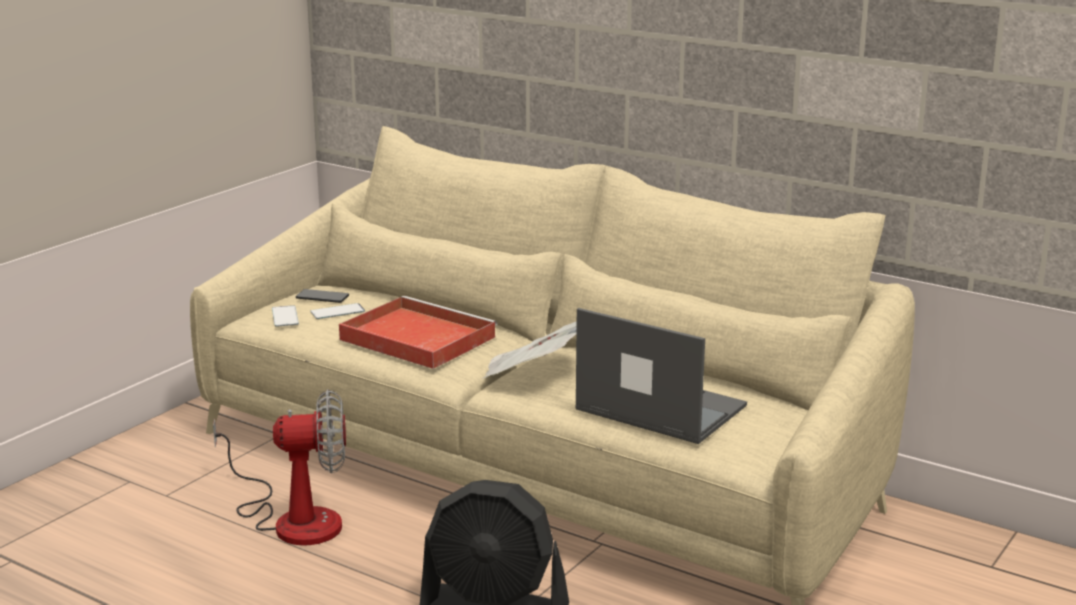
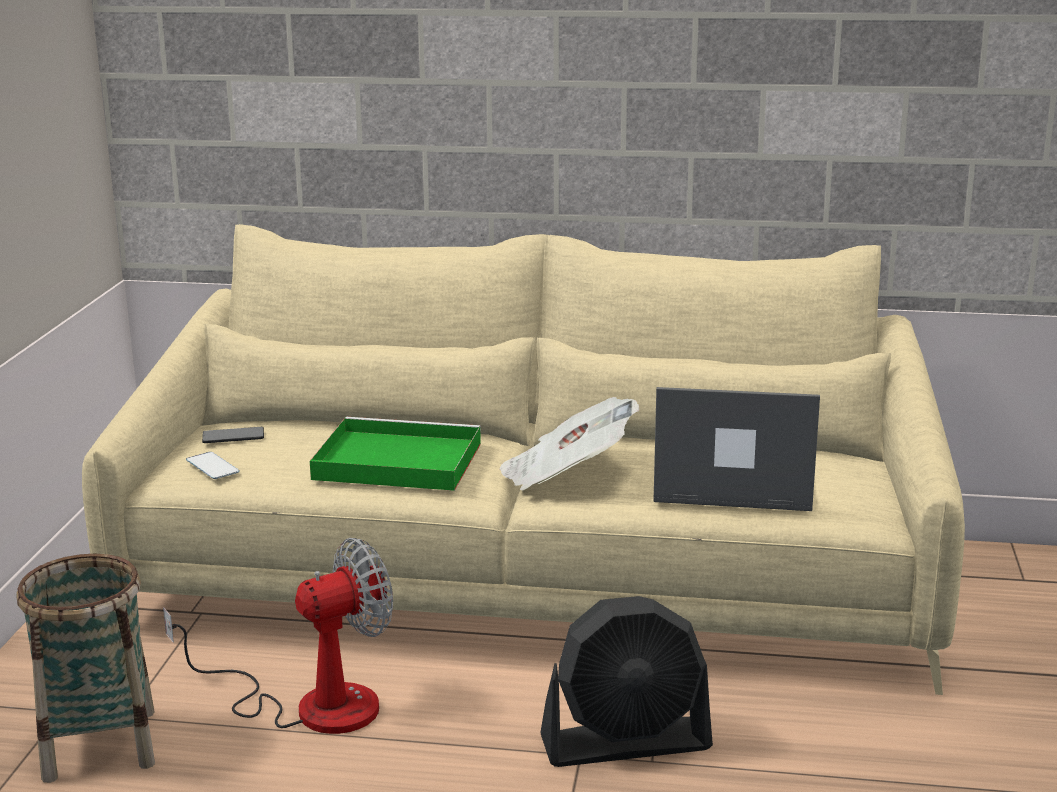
camera: 25 degrees left, 0 degrees up
(133, 510) = (100, 745): none -> basket
(337, 312) = (271, 449): phone -> none
(415, 338) = (394, 461): red tray -> green tray

